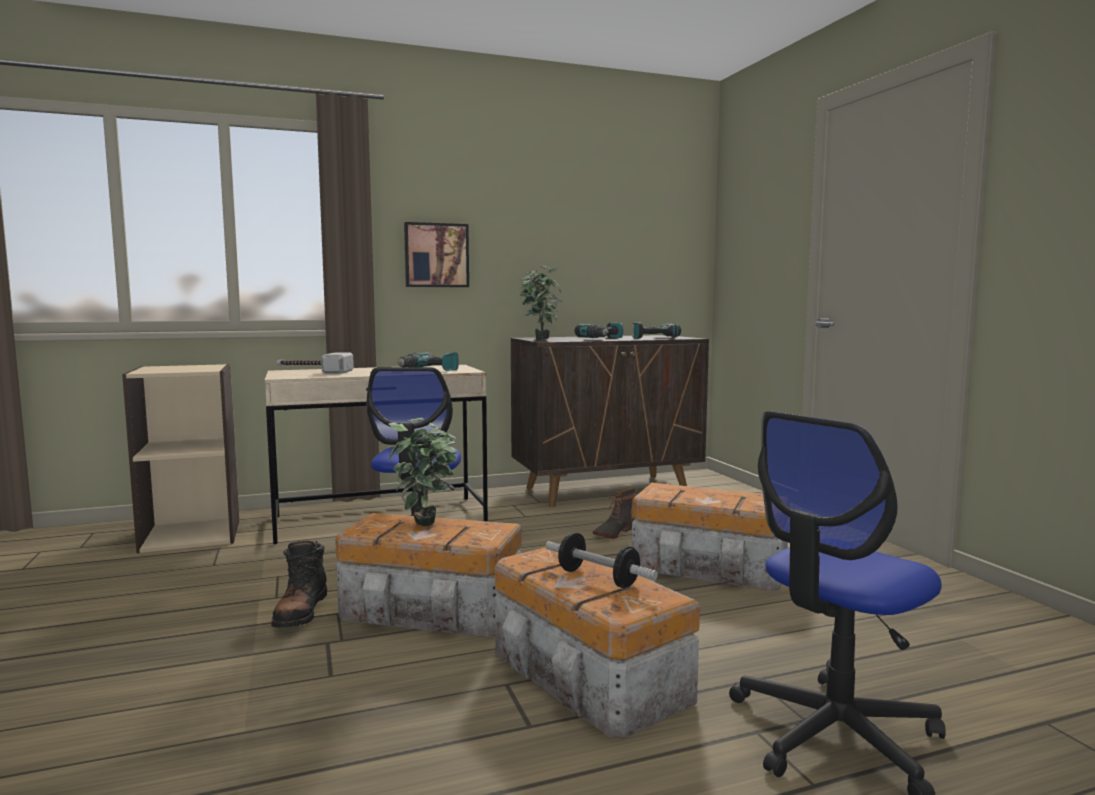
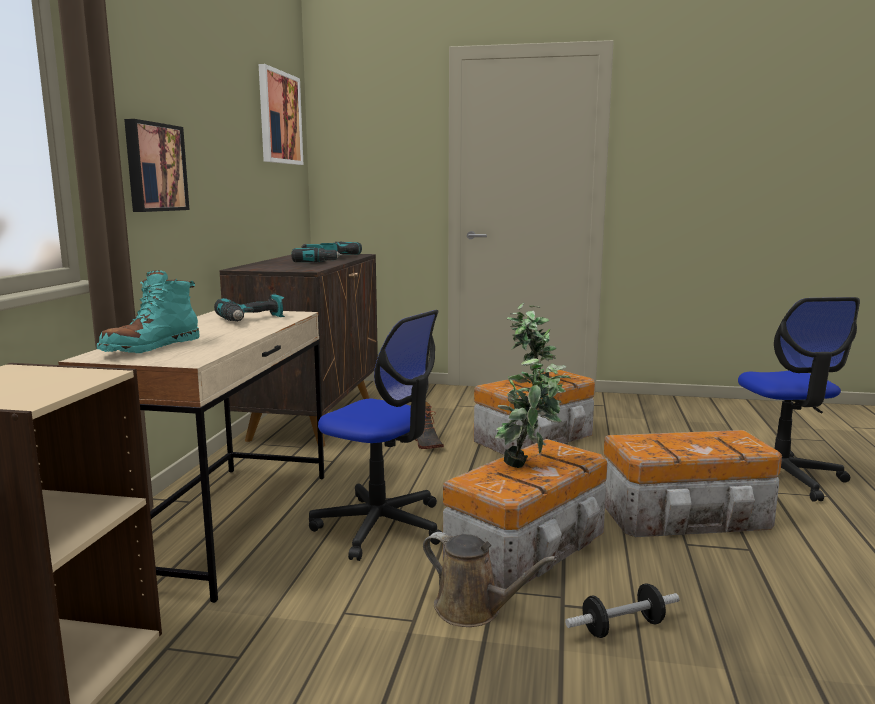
camera: 60 degrees left, 5 degrees up
(301, 612) = (473, 610): black boot -> brown watering can
(313, 371) = (151, 348): hammer -> turquoise boot
(540, 339) = (279, 268): potted plant -> potted plant (531, 383)
(598, 578) = (697, 441): dumbbell -> dumbbell (622, 627)
(650, 206) = (279, 118): none -> picture

